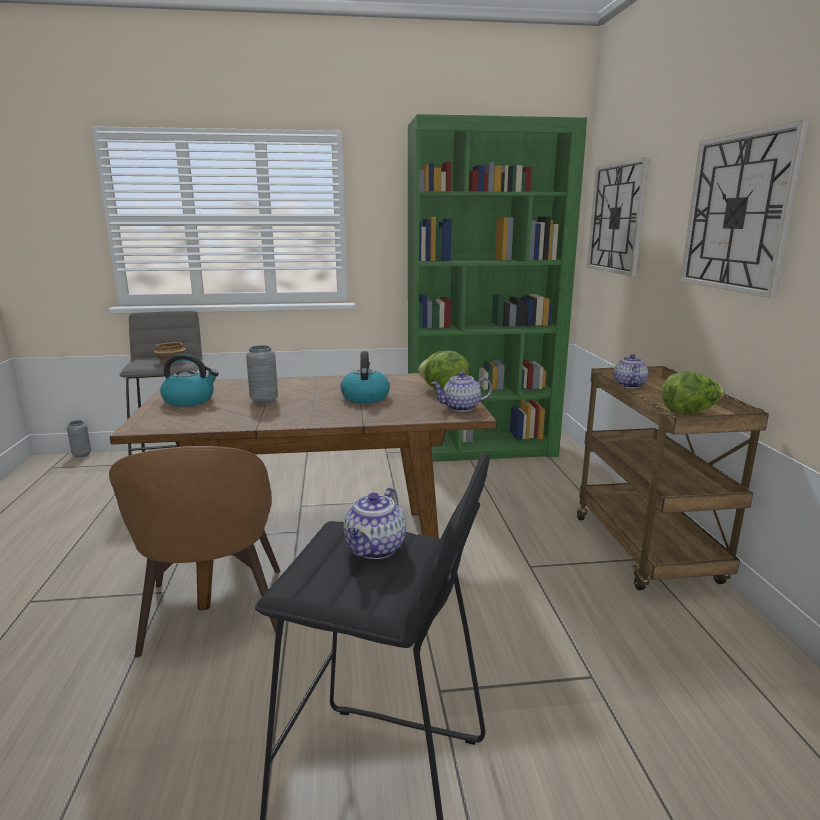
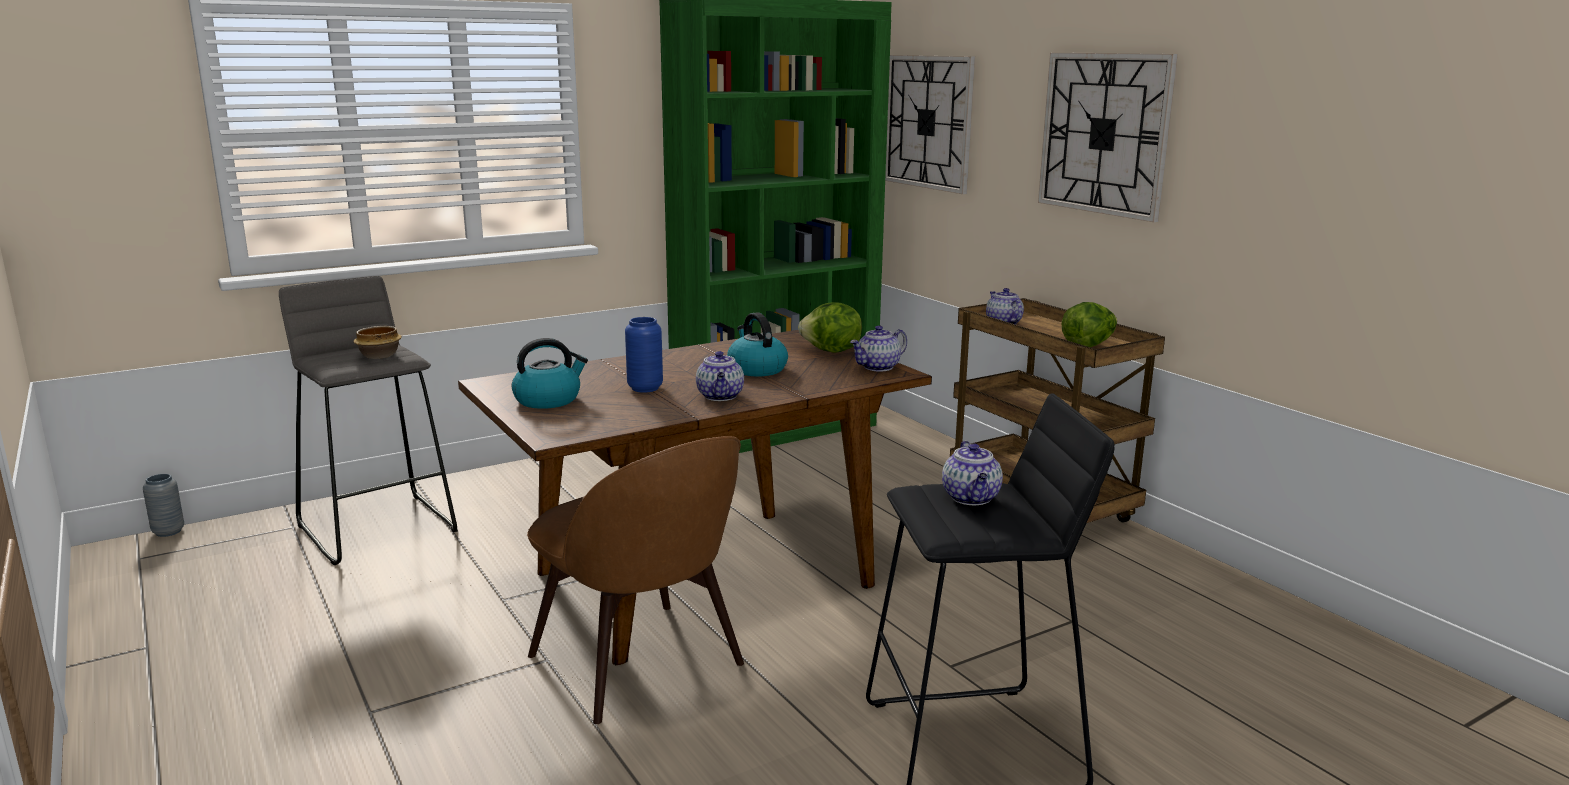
camera: 25 degrees left, 0 degrees up
(264, 401) = (645, 388): grey vase -> blue vase
(303, 414) = (720, 396): none -> teapot

